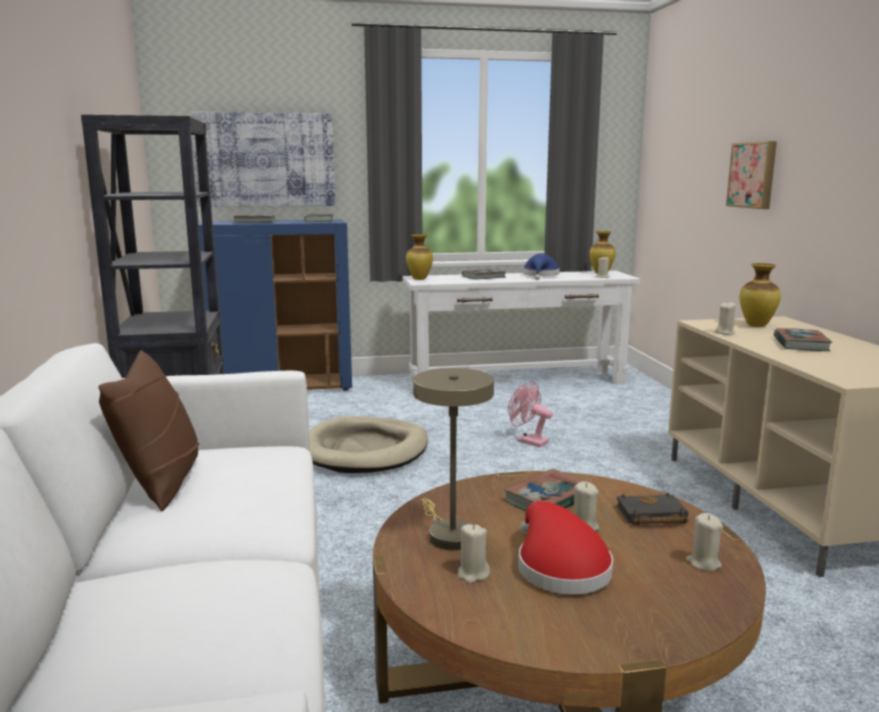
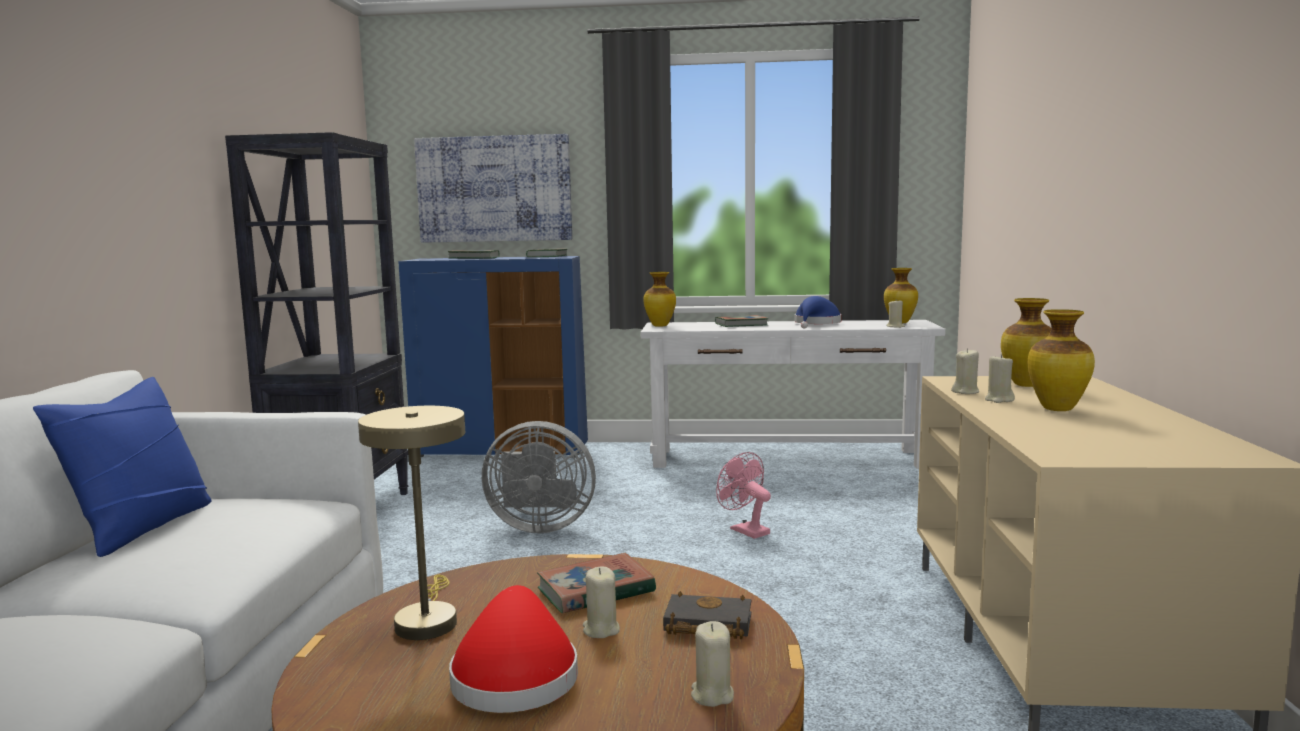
camera: 15 degrees right, 5 degrees down
(161, 482) = (141, 527): brown pillow -> blue pillow
(365, 450) = (539, 526): beige dog bed -> grey fan
(473, 574) = (400, 671): beige candle -> beige candle (999, 400)
(753, 175) = (1060, 183): picture -> none
(800, 344) = (1058, 409): book -> vase

